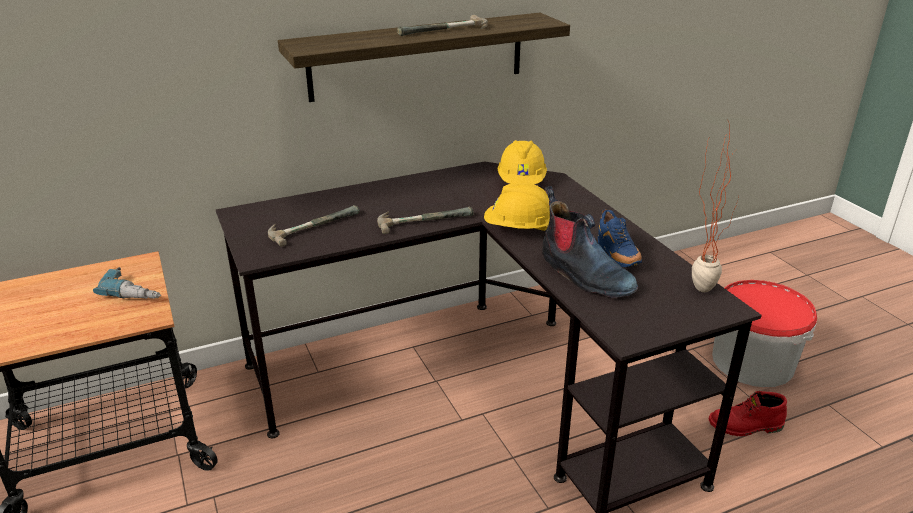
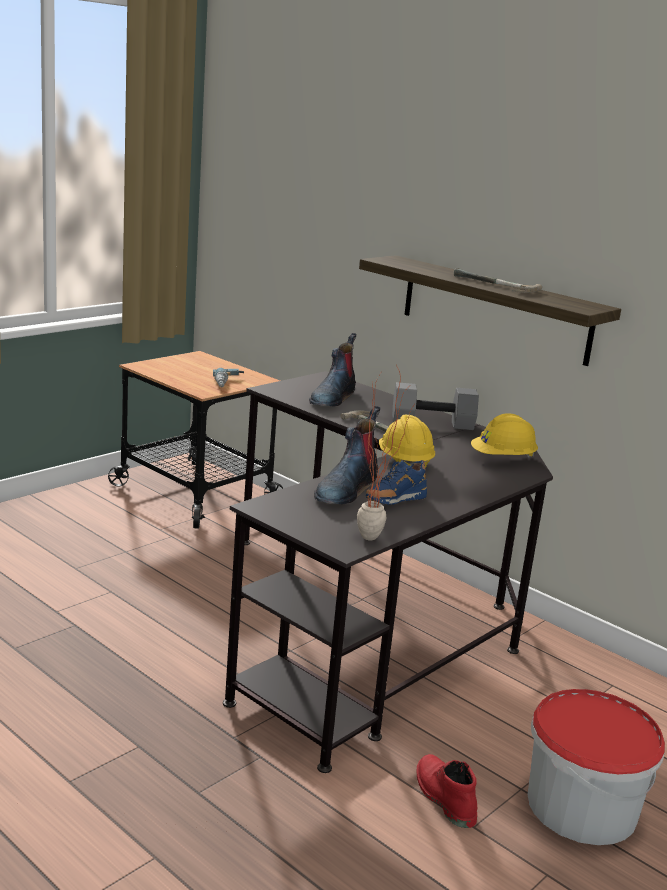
camera: 65 degrees right, 10 degrees down
(312, 225) = (332, 398): hammer -> boot
(419, 191) = (431, 423): none -> grey dumbbell

